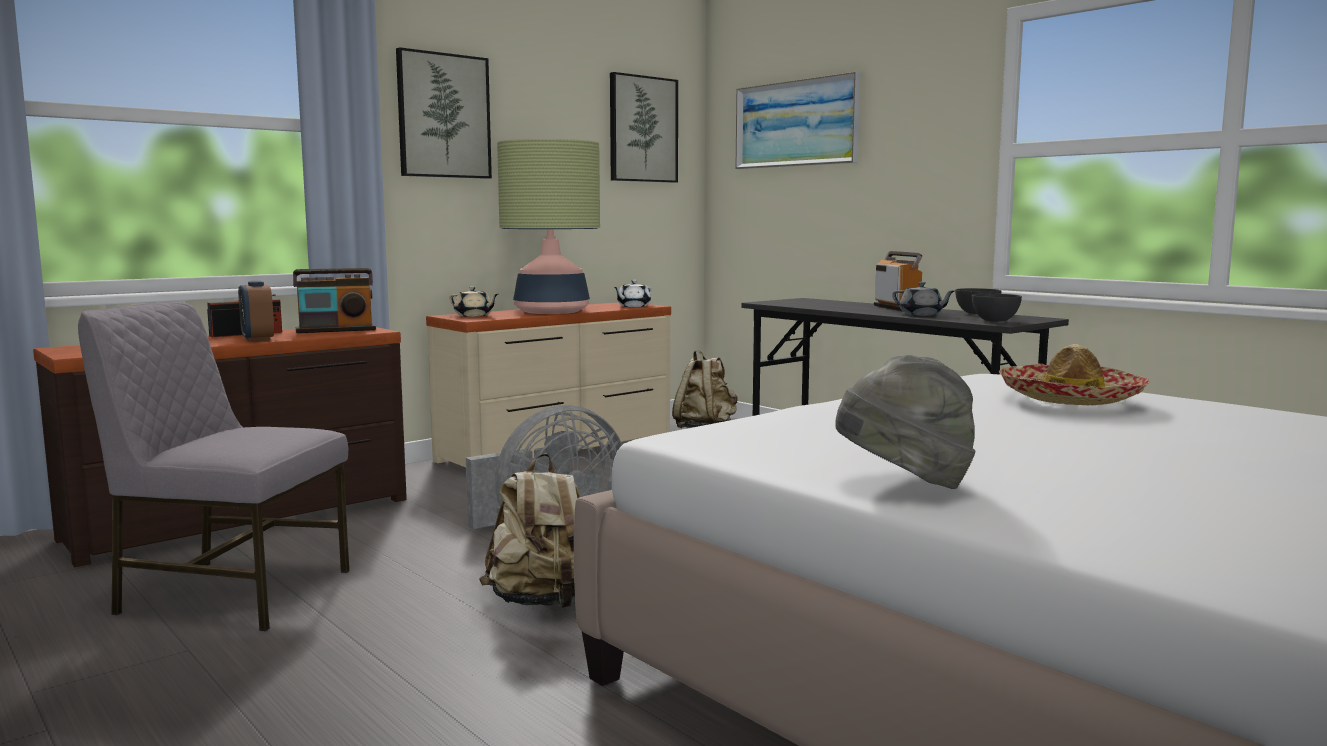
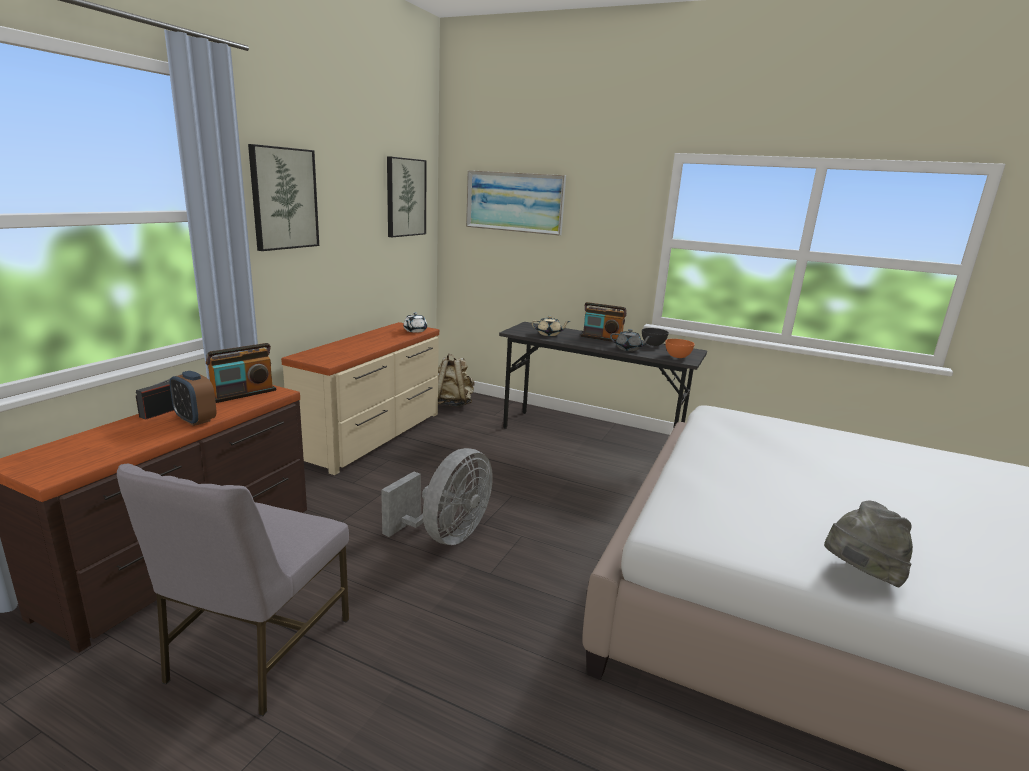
camera: 25 degrees left, 10 degrees up
(231, 592) = (257, 650): grey chair -> grey chair turned 60 degrees counterclockwise
(474, 315) = (320, 355): beige teapot -> beige teapot (549, 334)
(543, 602) = (496, 604): beige backpack -> none
(551, 311) = (369, 343): table lamp -> none
(898, 308) = (602, 338): radio -> radio turned 150 degrees clockwise
(994, 320) = (677, 356): grey bowl -> orange bowl
(1071, 398) = (800, 444): hat -> none

